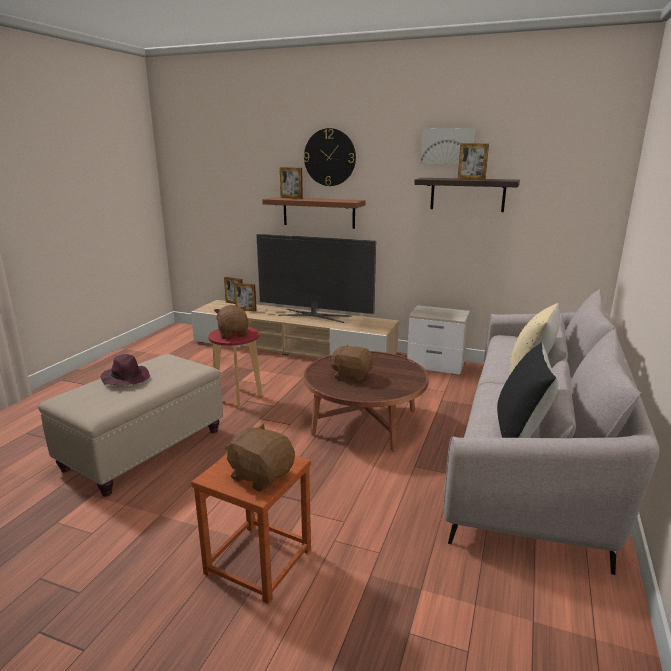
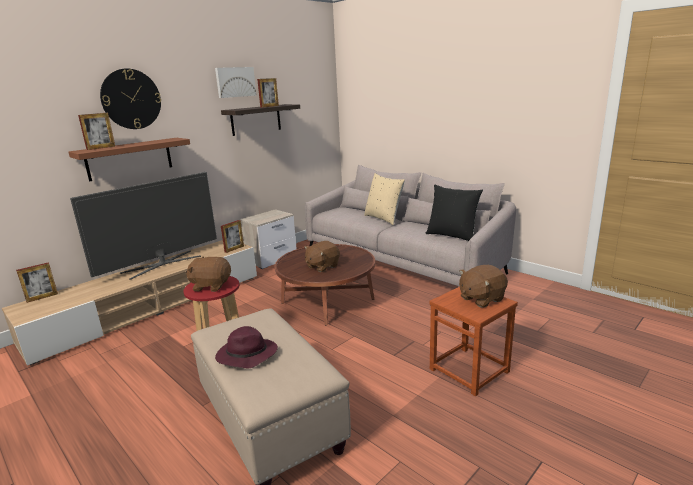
camera: 65 degrees left, 0 degrees up
(246, 310) = (80, 293): picture frame -> picture frame (234, 249)

